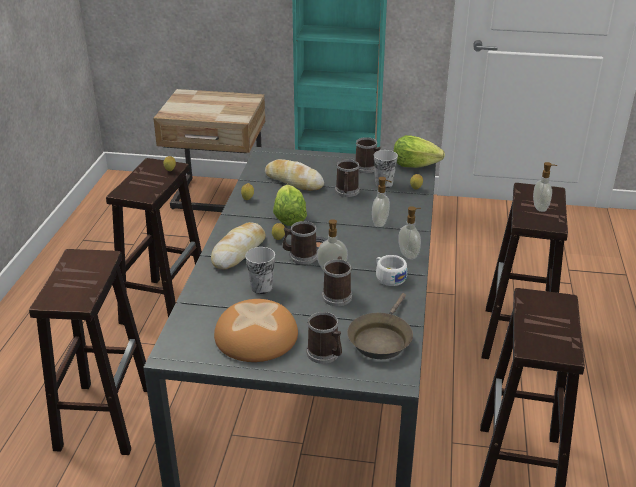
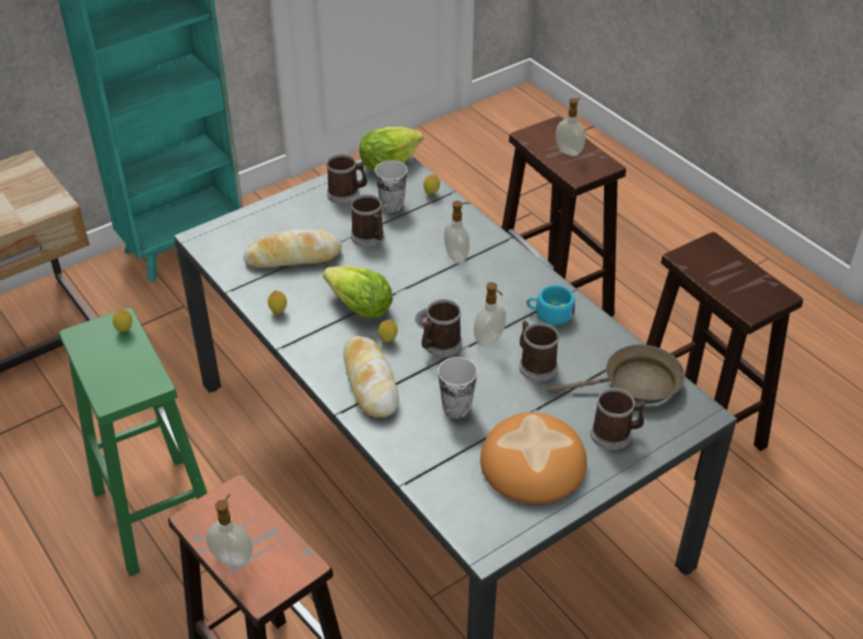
camera: 45 degrees left, 10 degrees up
(165, 304) = (155, 512): brown stool -> green stool
(381, 339) = (635, 384): brown frying pan -> brown frying pan turned 75 degrees counterclockwise
(388, 277) = (549, 314): white cup -> turquoise cup
(409, 254) = (532, 276): soap dispenser -> soap dispenser (233, 557)

